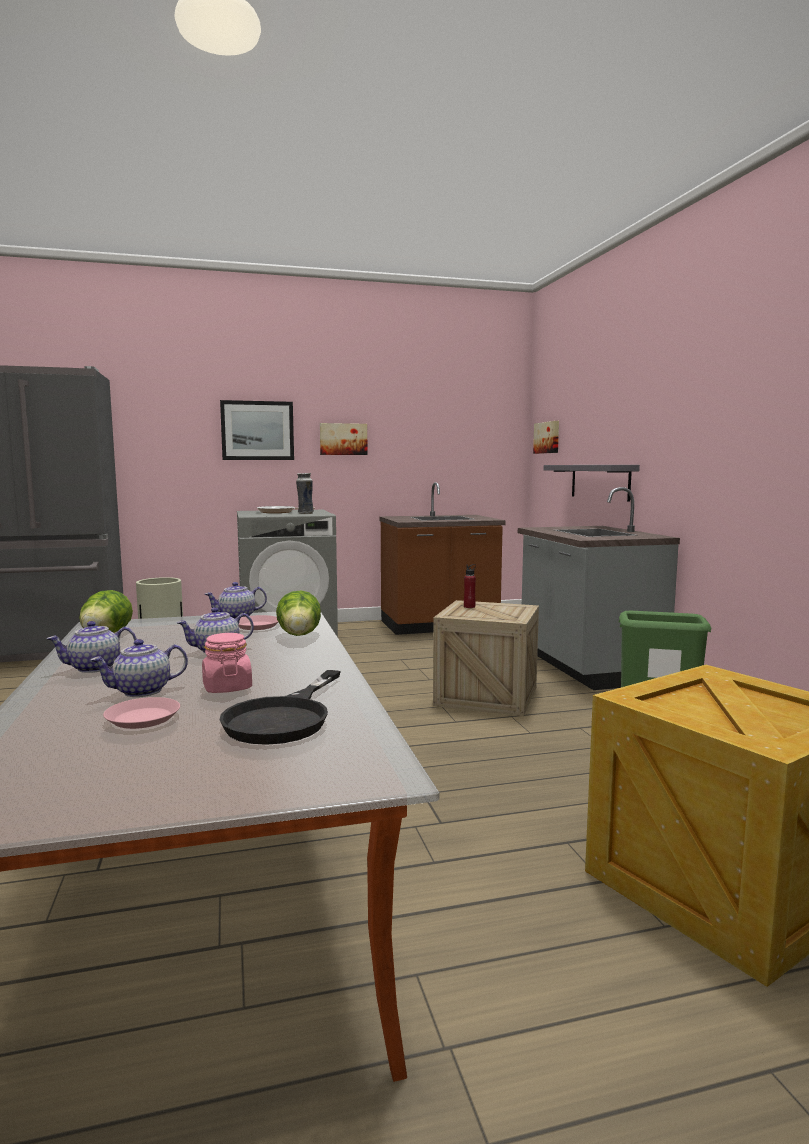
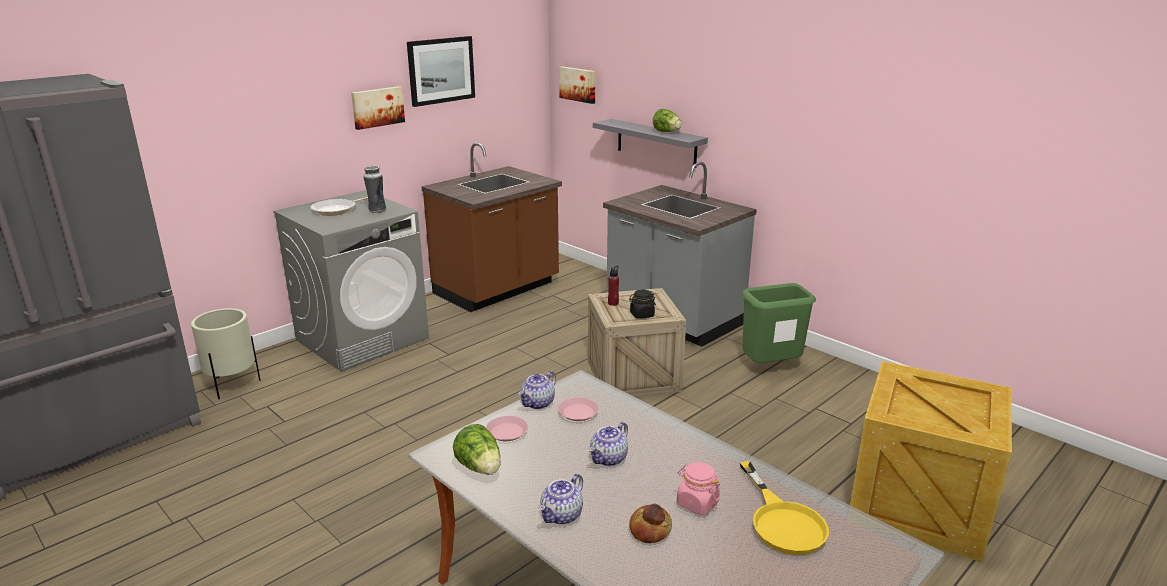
camera: 30 degrees left, 15 degrees up
(142, 691) = (650, 530): teapot -> bread
(142, 718) = (705, 558): pink plate -> pink plate (506, 432)
(257, 430) = (283, 112): picture -> picture (441, 70)
(285, 717) = (783, 521): black frying pan -> yellow frying pan
(299, 636) = (635, 418): lettuce -> lettuce (667, 132)
(484, 615) = (642, 315): none -> black jar

